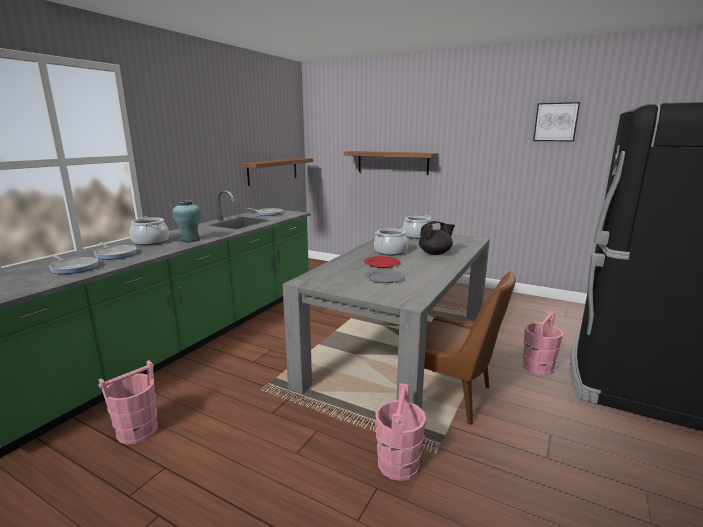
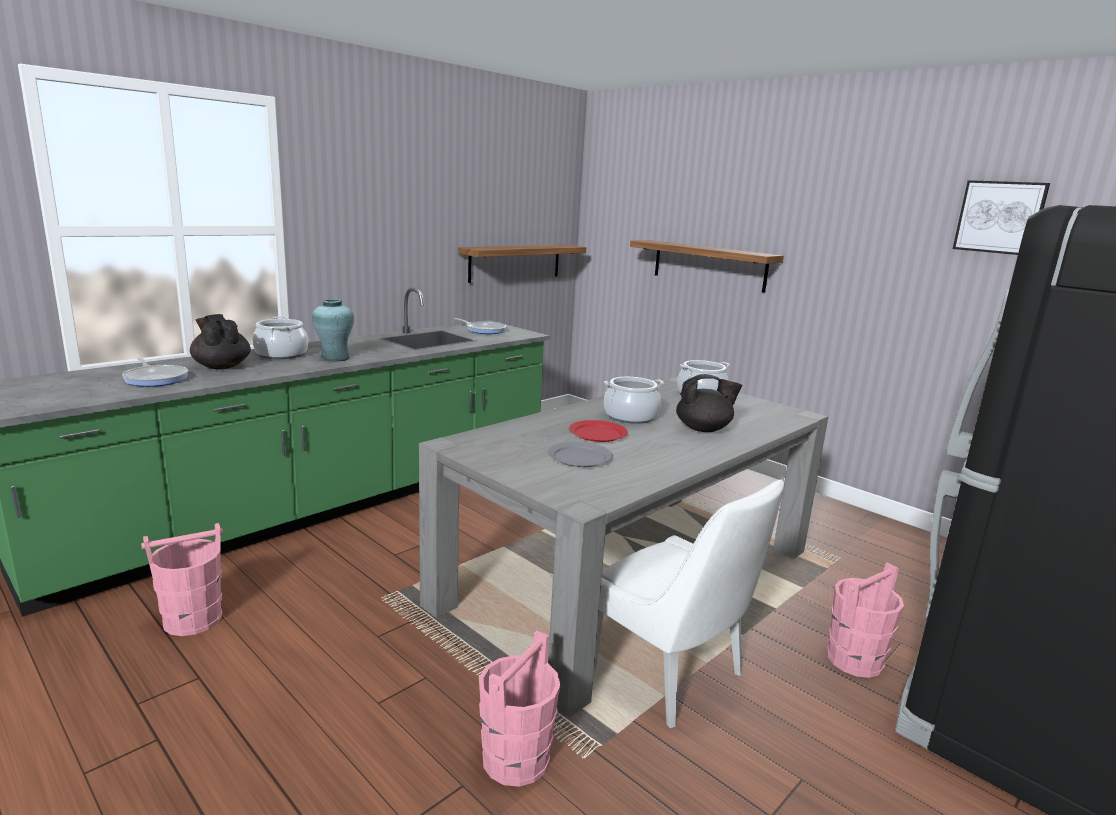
camera: 15 degrees right, 0 degrees up
(115, 254) = (221, 366): frying pan -> black teapot
(453, 396) = (670, 675): brown chair -> white chair

